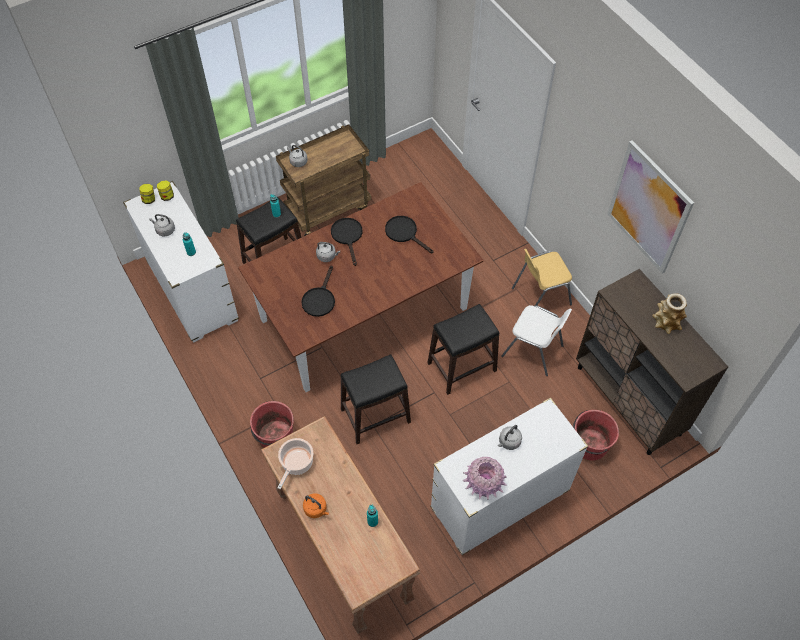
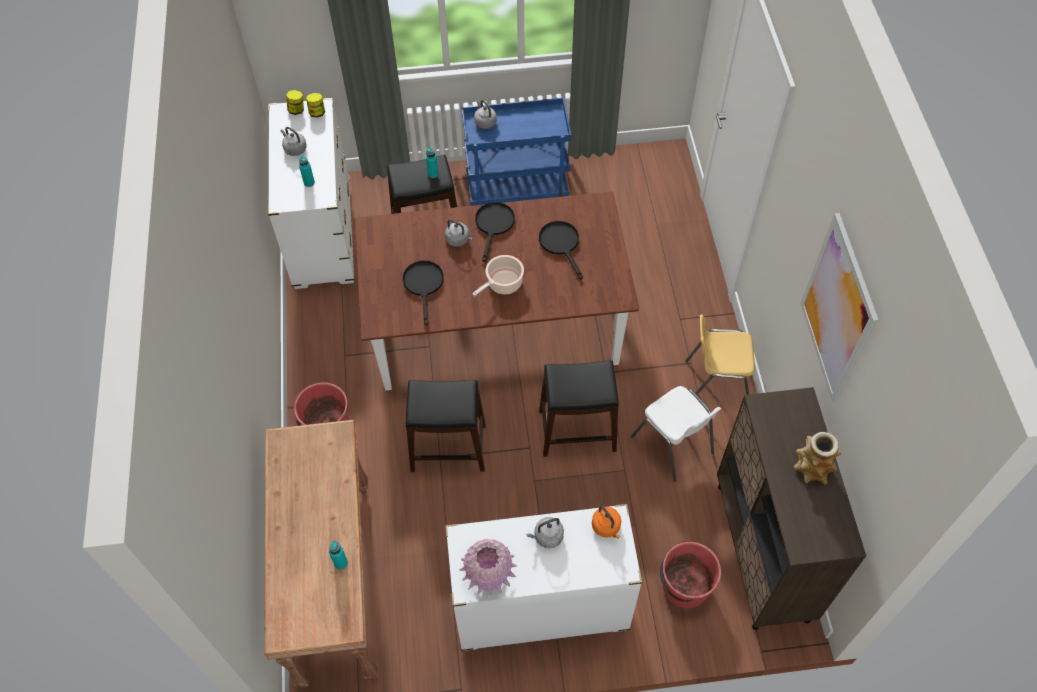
camera: 25 degrees right, 0 degrees up
(296, 464) = (293, 461): cooking pot -> cooking pot (503, 284)
(316, 509) = (287, 522): orange kettle -> orange kettle (607, 527)
(319, 299) = (424, 285): black frying pan -> black frying pan turned 135 degrees clockwise
(328, 208) = (517, 192): brown cart -> blue cart

